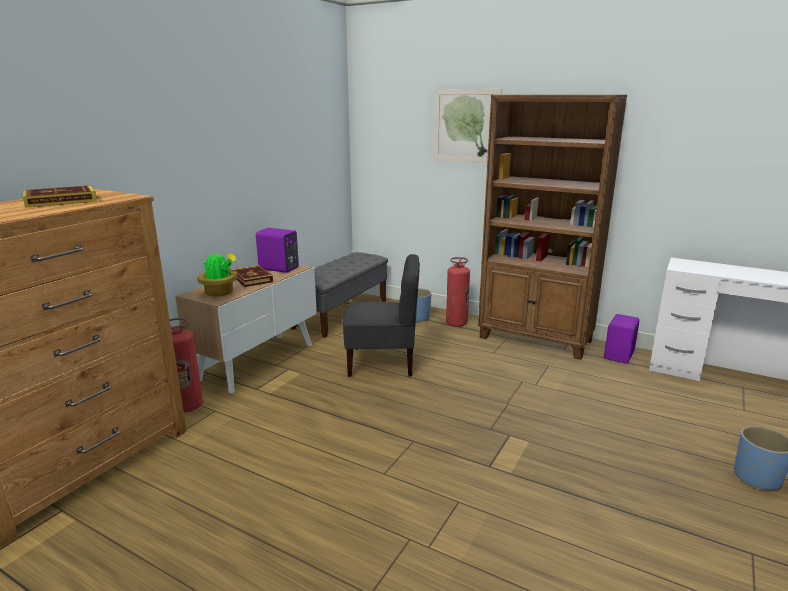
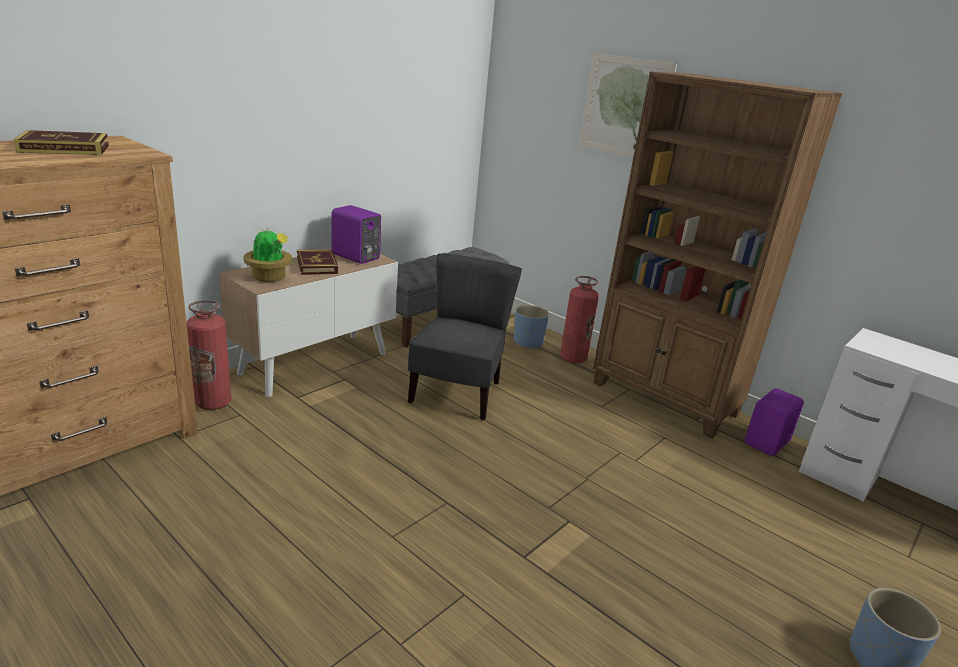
camera: 10 degrees right, 5 degrees up
(382, 363) = (457, 393): grey chair -> grey chair turned 90 degrees counterclockwise

